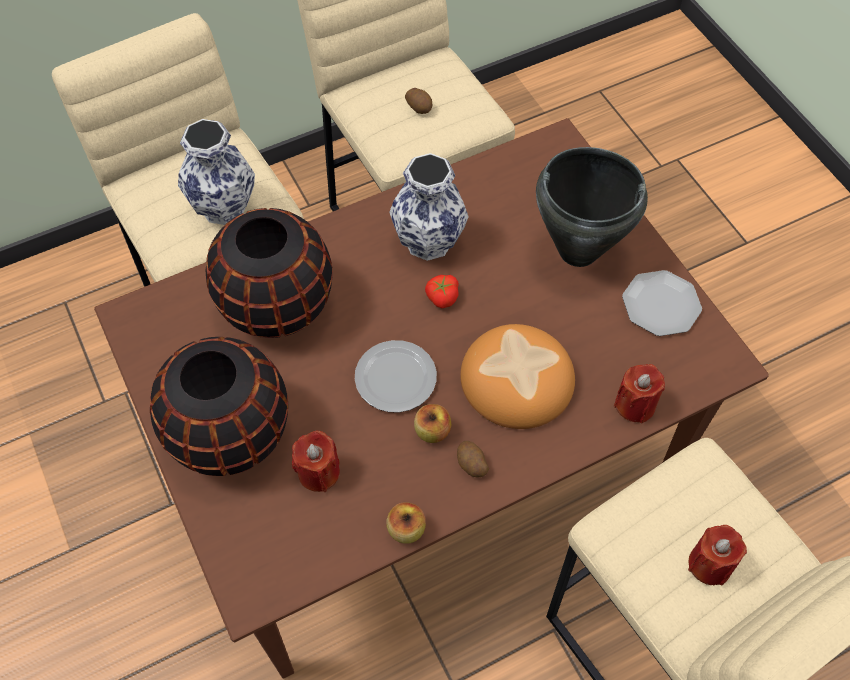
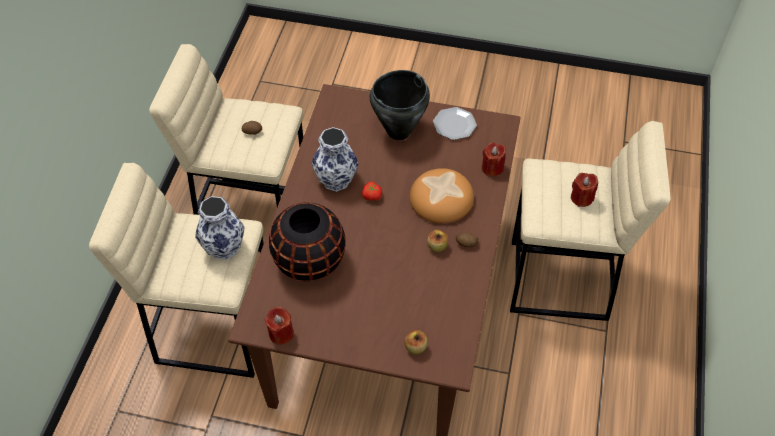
camera: 50 degrees left, 5 degrees down
(229, 434) = (362, 325): black vase -> none
(318, 472) = (417, 302): red candle -> red candle (281, 333)
(395, 376) = (396, 241): plate -> none
(406, 529) = (475, 288): apple -> apple (415, 347)

